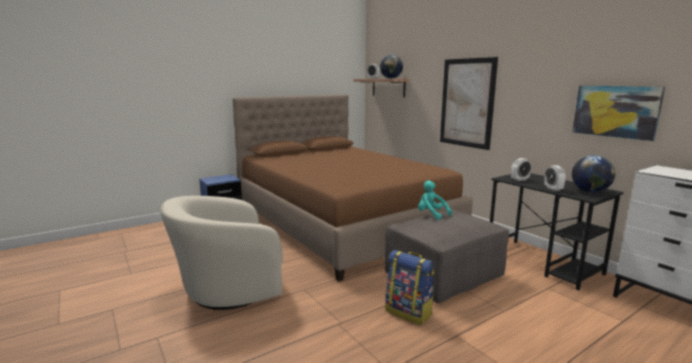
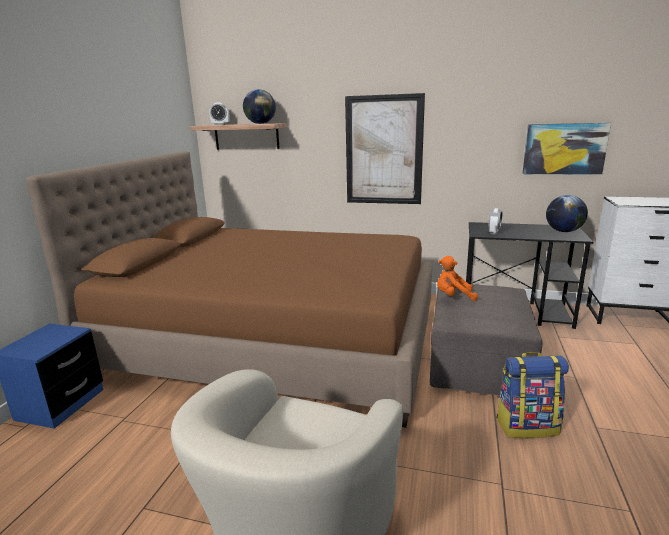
camera: 40 degrees left, 5 degrees up
(431, 214) = (453, 296): turquoise plush toy -> orange plush toy
(553, 189) = (539, 236): alarm clock -> none

